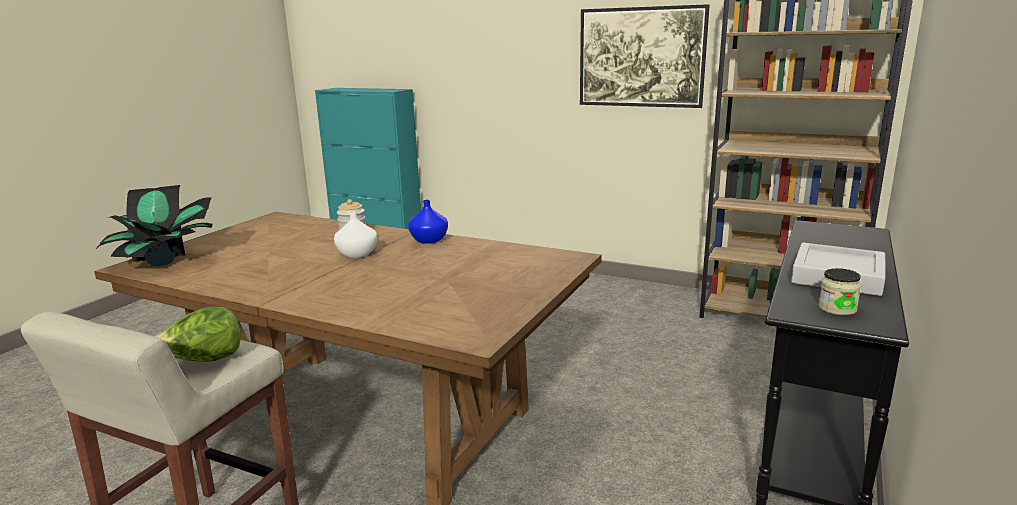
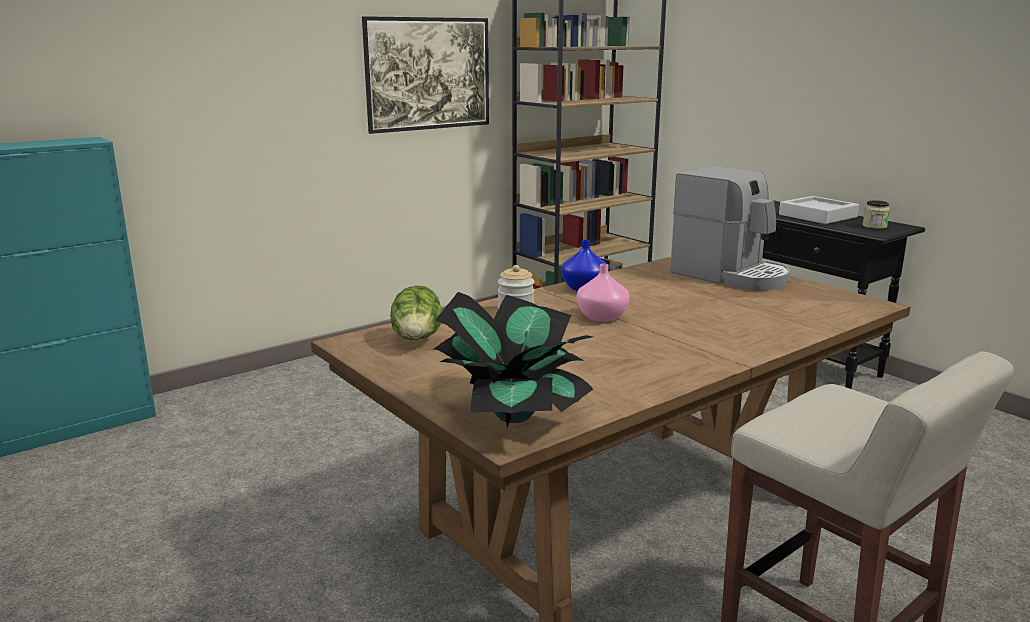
camera: 65 degrees left, 0 degrees up
(205, 361) = (857, 411): lettuce -> lettuce (417, 341)
(357, 254) = (601, 317): white vase -> pink vase
(522, 275) = (731, 275): none -> coffee machine

